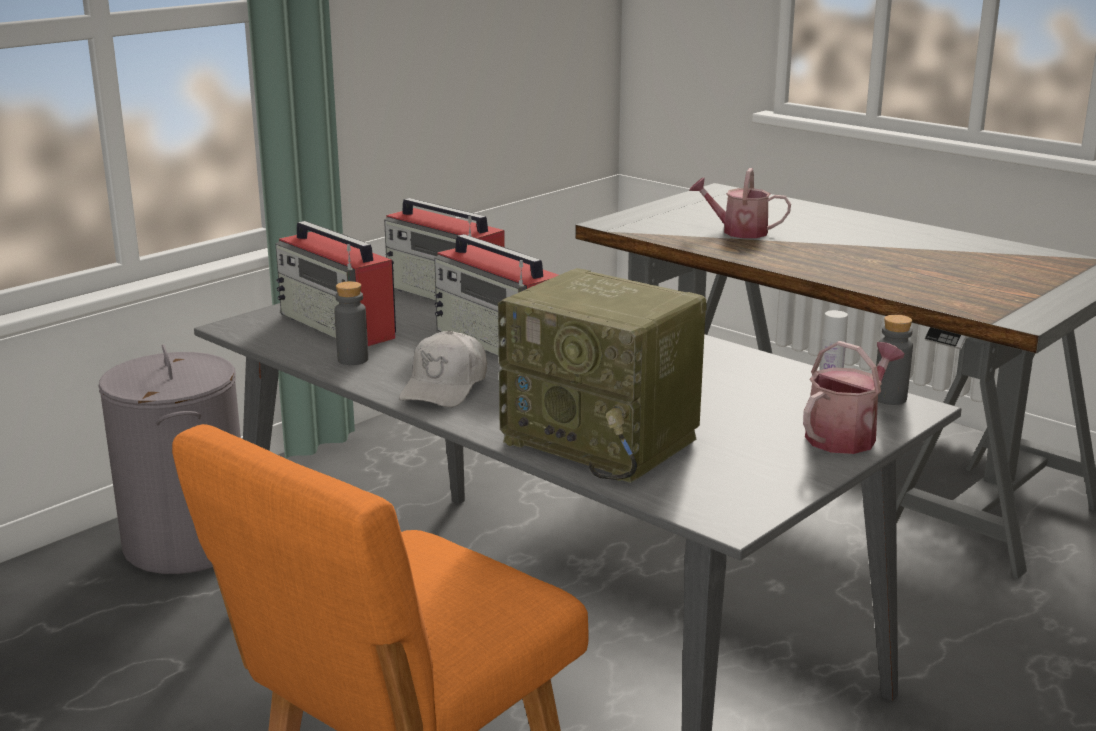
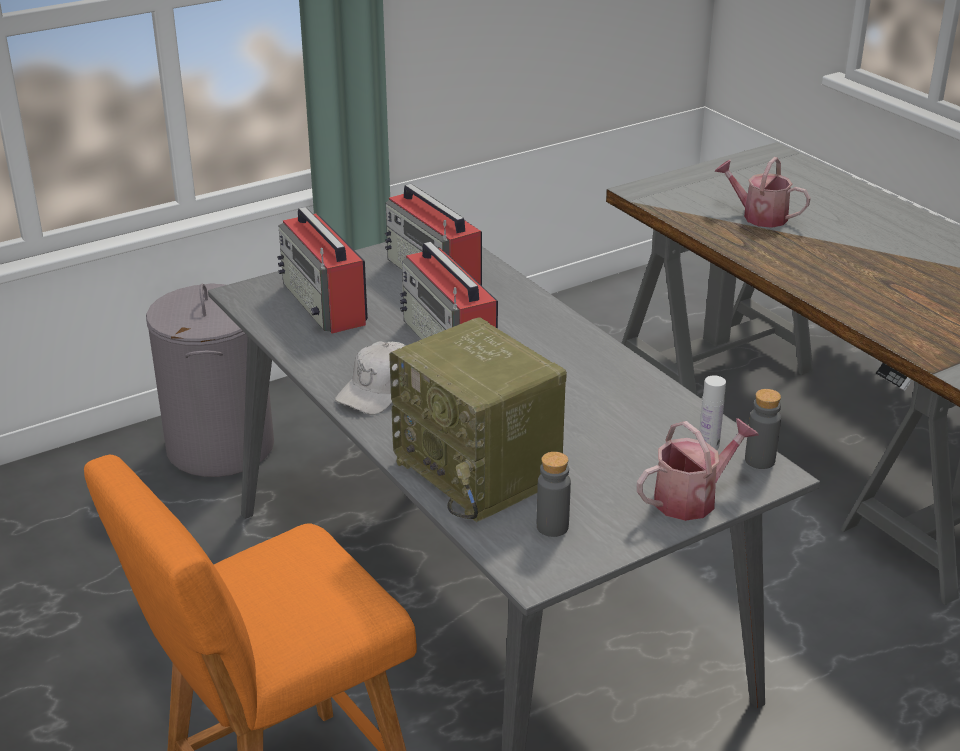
camera: 15 degrees right, 10 degrees up
(353, 360) = (319, 346): grey bottle -> grey bottle (552, 527)

